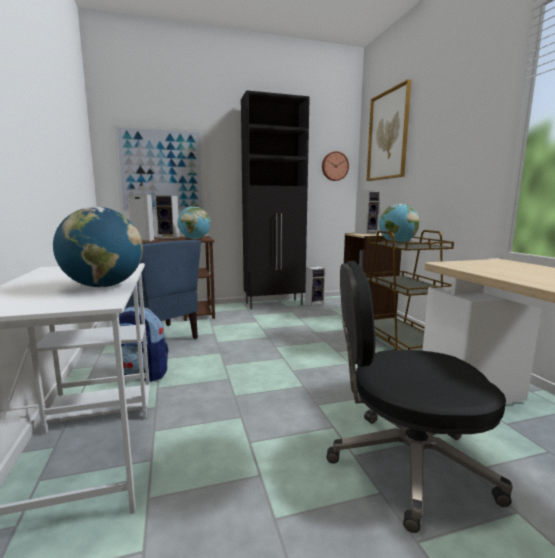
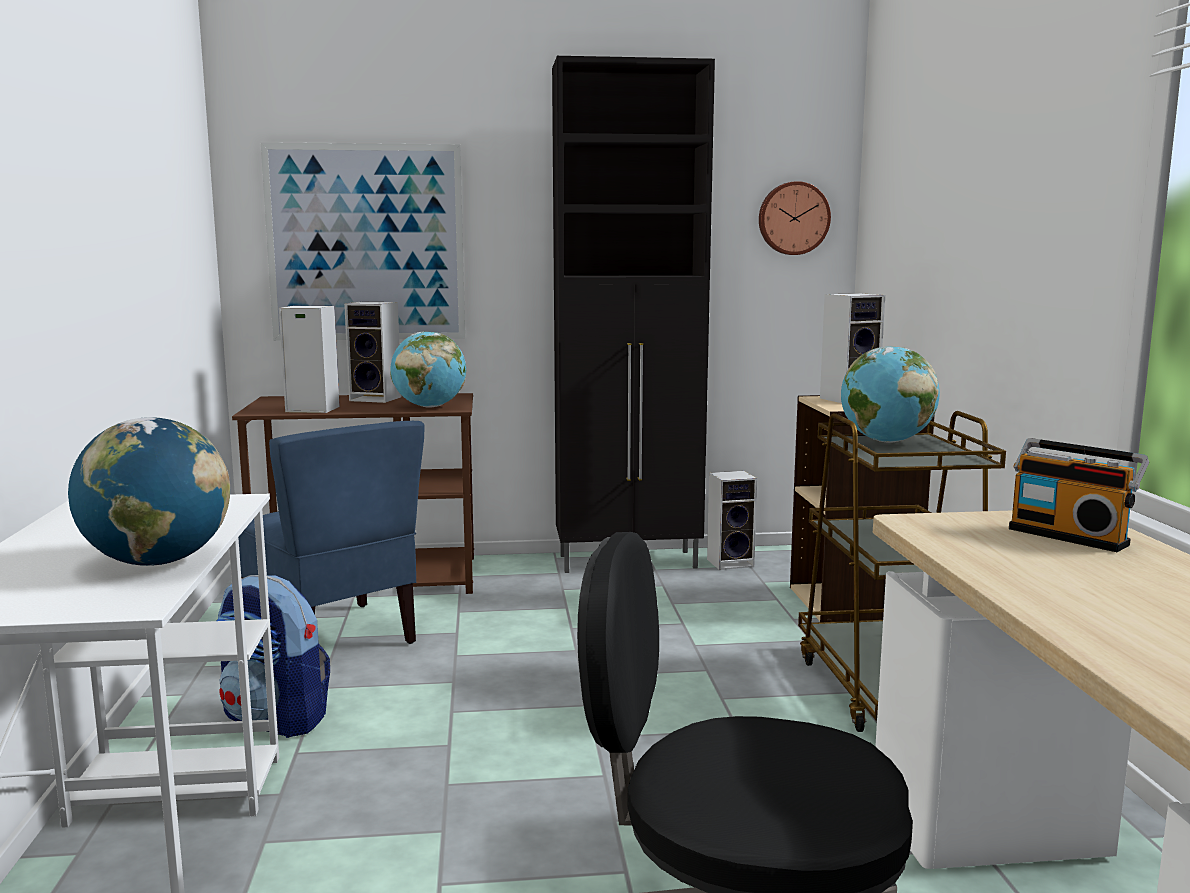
camera: 10 degrees right, 0 degrees up
(388, 135) = (914, 151): picture -> none
(512, 265) = (1070, 536): none -> radio

